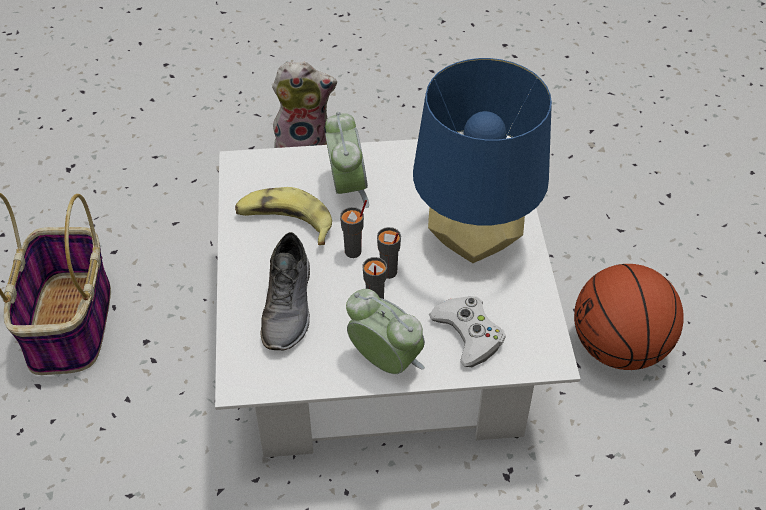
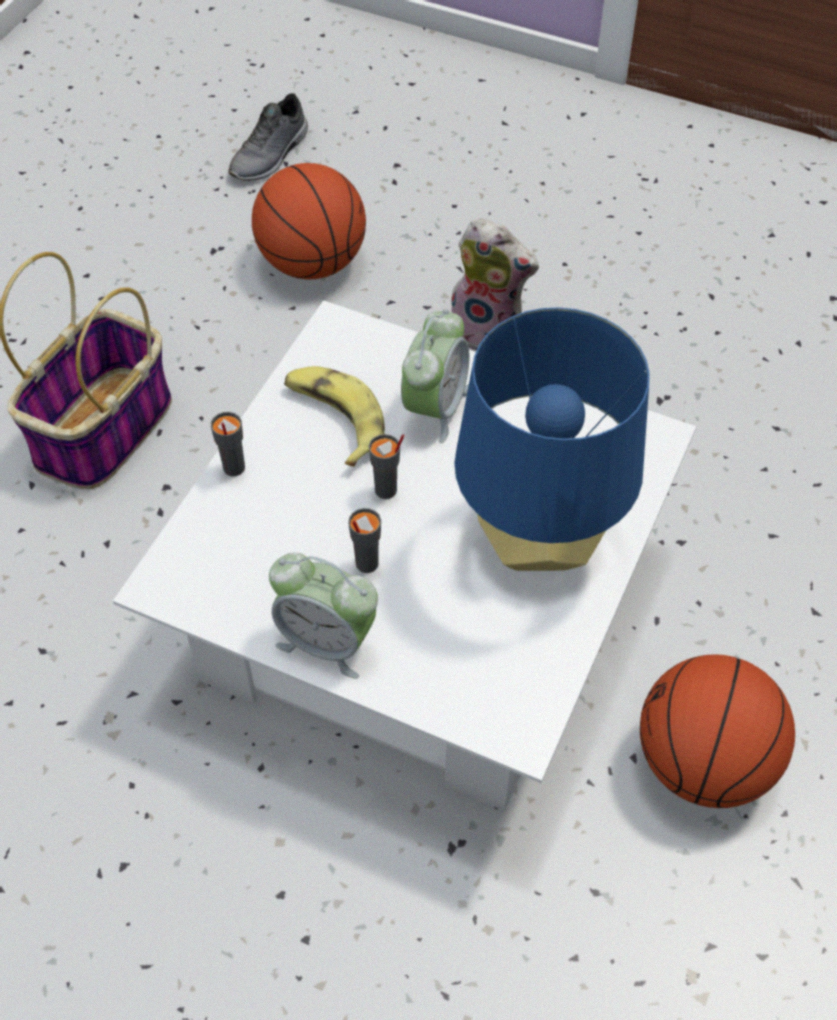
camera: 30 degrees right, 5 degrees up
(149, 150) = (312, 263): none -> basketball
(289, 306) = (269, 522): grey shoe -> grey shoe (271, 156)
(385, 362) = (327, 642): alarm clock -> alarm clock turned 135 degrees clockwise
(388, 272) = (408, 535): grey cup -> grey cup (233, 468)
(468, 334) = (446, 656): white game controller -> none

